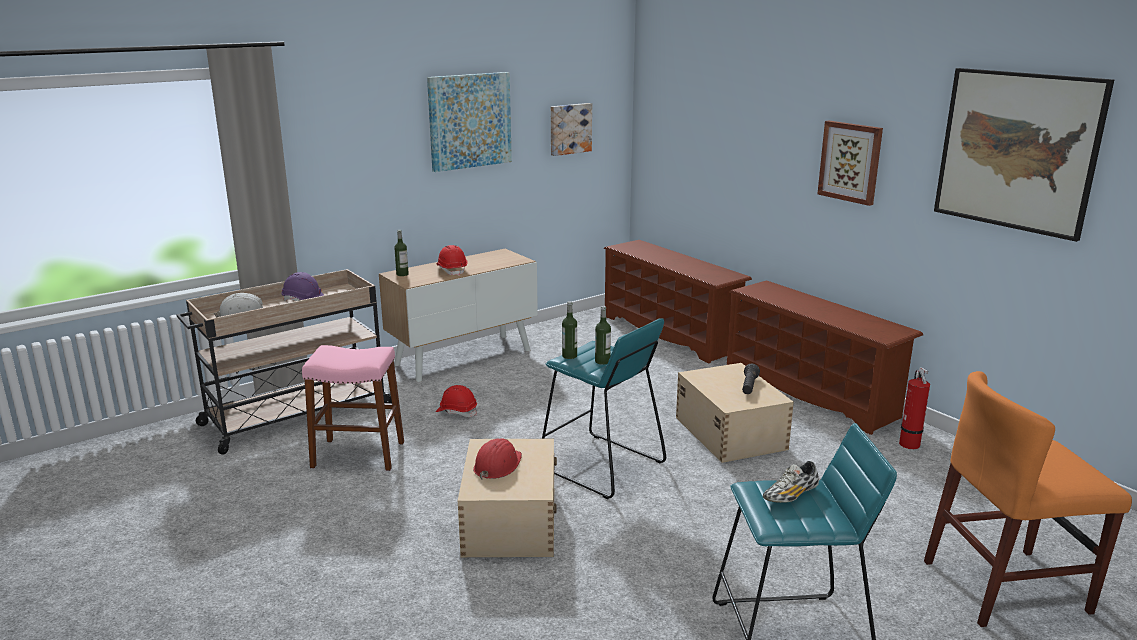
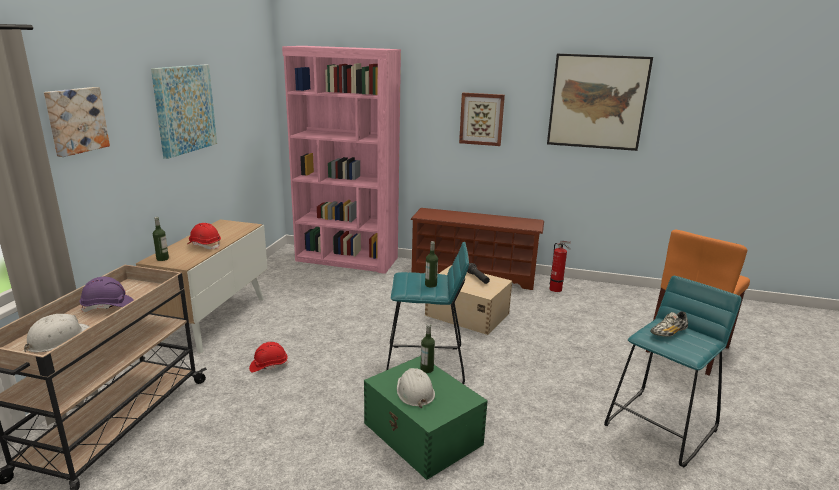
camera: 40 degrees left, 0 degrees up
(358, 454) = (229, 436): pink stool -> none
(497, 465) = (414, 392): red hard hat -> white hard hat
(509, 522) = (423, 434): beige storage box -> green storage box
(569, 128) = (246, 113): picture -> picture (75, 120)
(569, 356) = (404, 287): bottle -> bottle (427, 369)
(671, 333) = (347, 259): brown shoe rack -> pink bookcase
(790, 495) = (668, 333): shoe -> shoe turned 45 degrees clockwise

